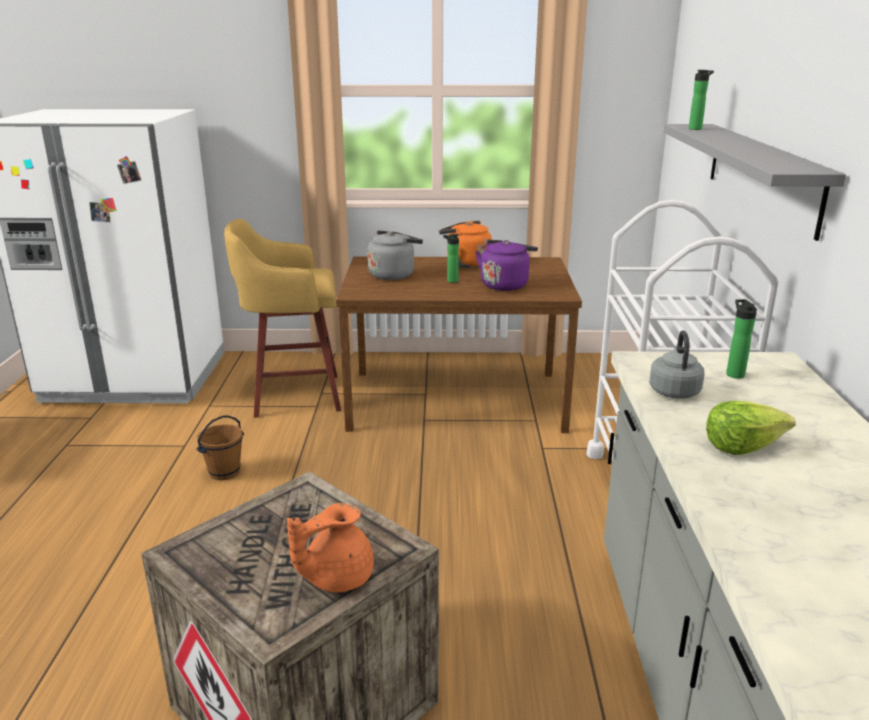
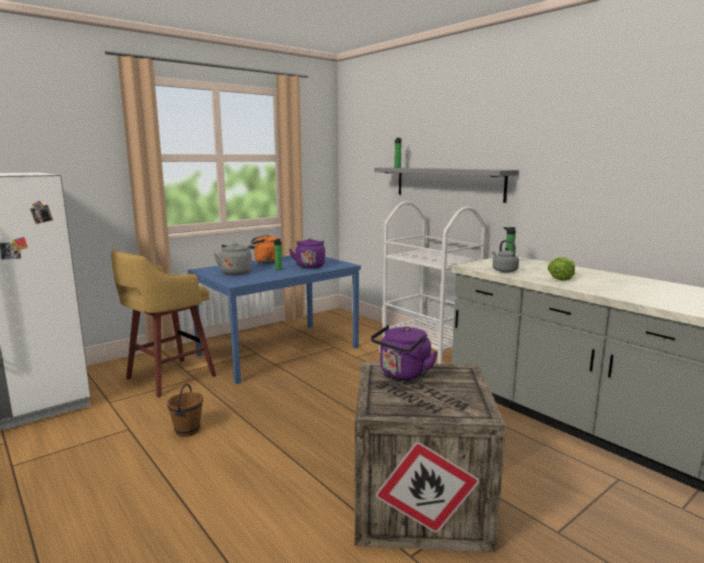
camera: 40 degrees left, 10 degrees down
(312, 515) = (403, 374): none -> purple kettle
(335, 577) = (464, 388): orange teapot -> none
(457, 400) = (279, 350): brown dining table -> blue dining table

